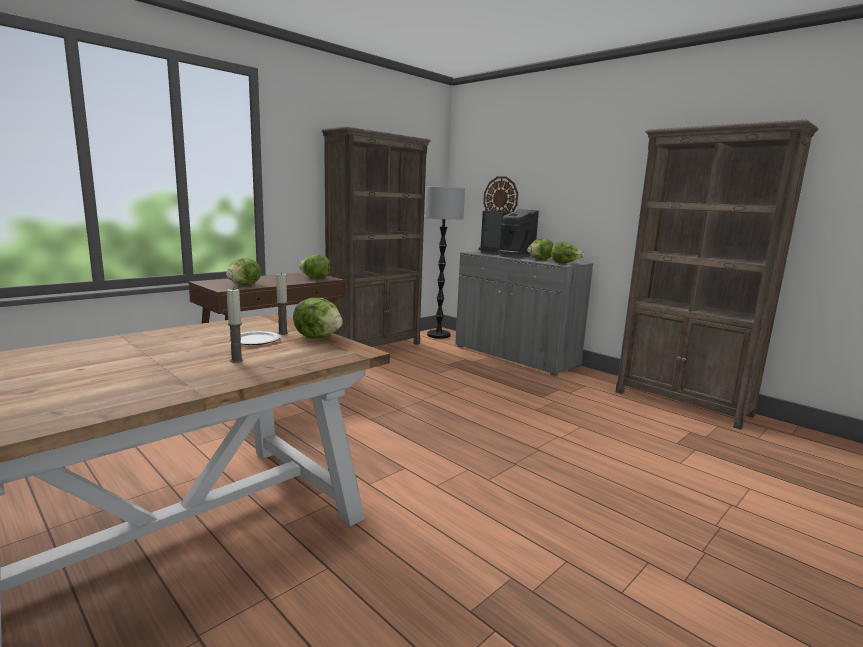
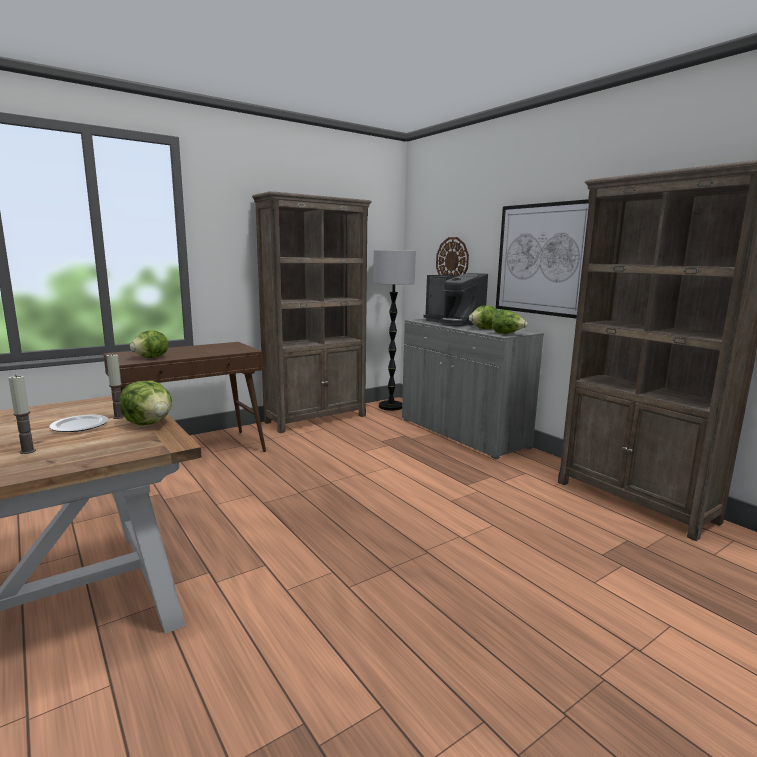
camera: 10 degrees right, 0 degrees up
(315, 278) = (233, 349): lettuce -> none
(592, 198) = (542, 259): none -> picture

